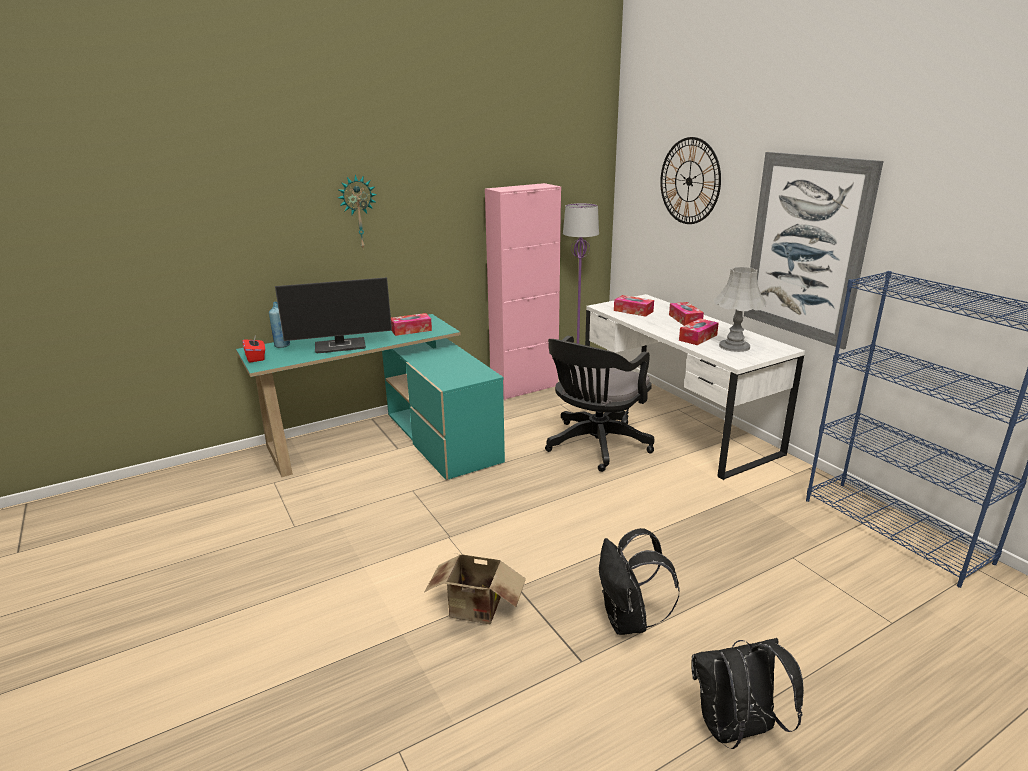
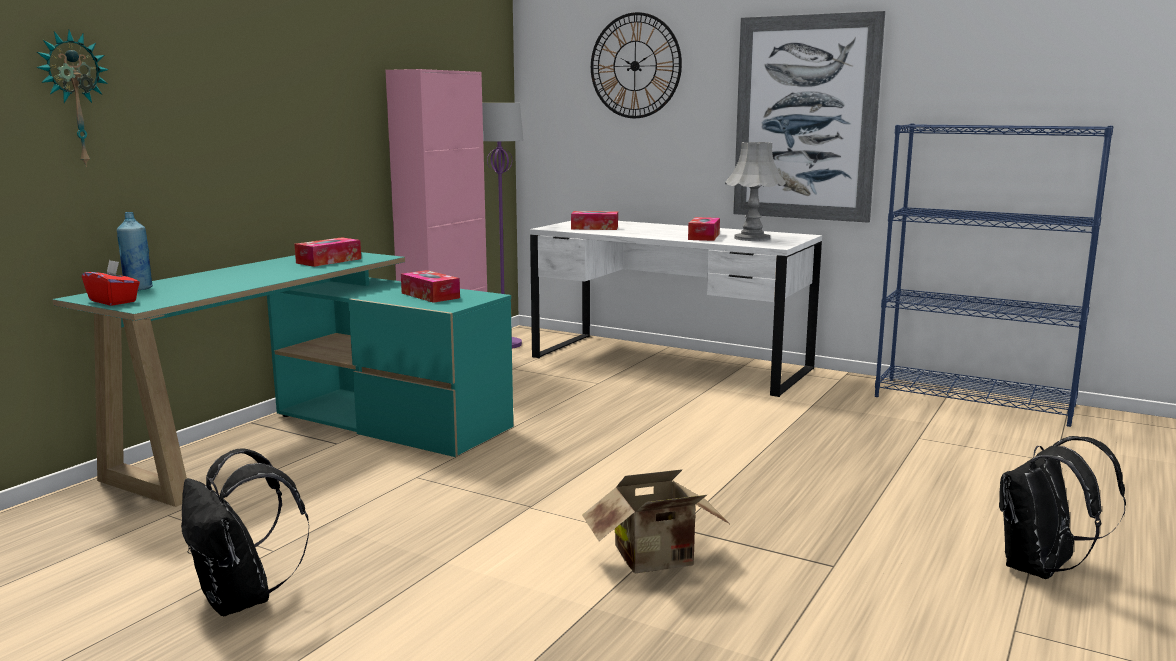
camera: 30 degrees left, 10 degrees down
(341, 346) = (245, 280): monitor -> none
(358, 212) = (231, 84): wall clock -> wall clock (74, 99)
(595, 446) = (606, 396): black office chair -> none
(628, 621) = (836, 522): black backpack -> black backpack (242, 600)
(685, 319) = (664, 228): tissue box -> tissue box (430, 295)

